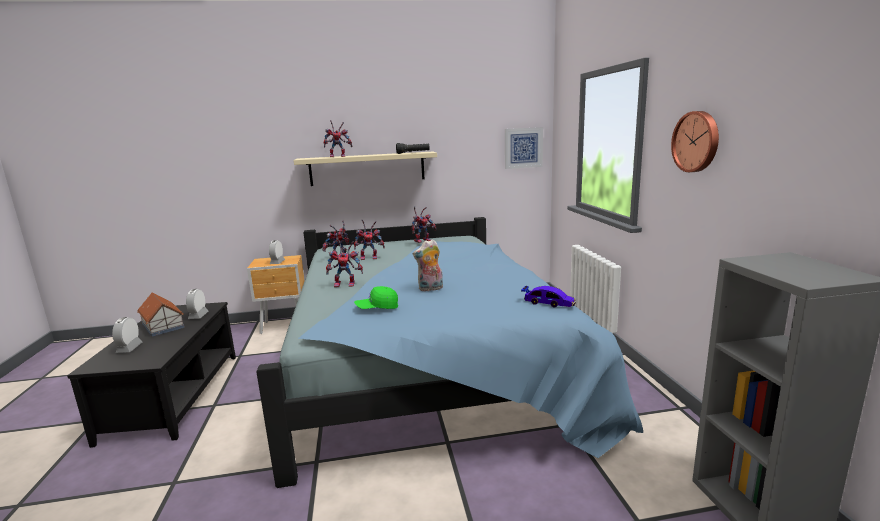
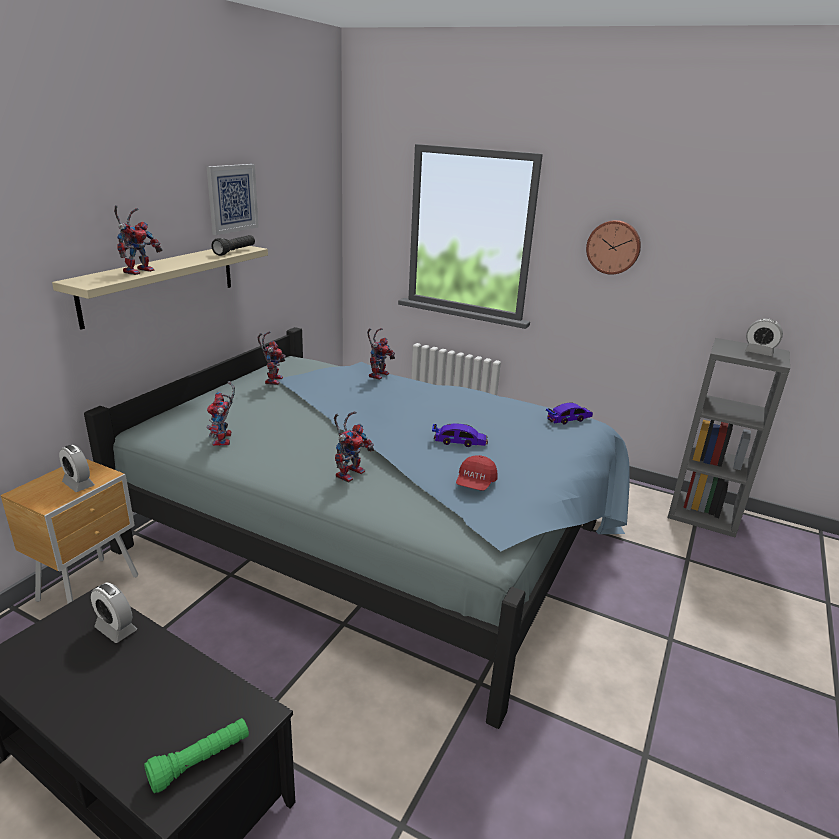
camera: 55 degrees left, 10 degrees up
(116, 363) = (200, 761): none -> green flashlight
(129, 348) = (149, 736): alarm clock -> alarm clock (759, 352)
(163, 325) = (93, 678): toy house -> none
(370, 257) = (267, 426): toy robot -> toy robot (378, 374)
(377, 308) = (475, 483): green cap -> red cap
(430, 289) = (459, 442): plush toy -> toy car
(523, 148) = (321, 228): picture -> picture (232, 198)

